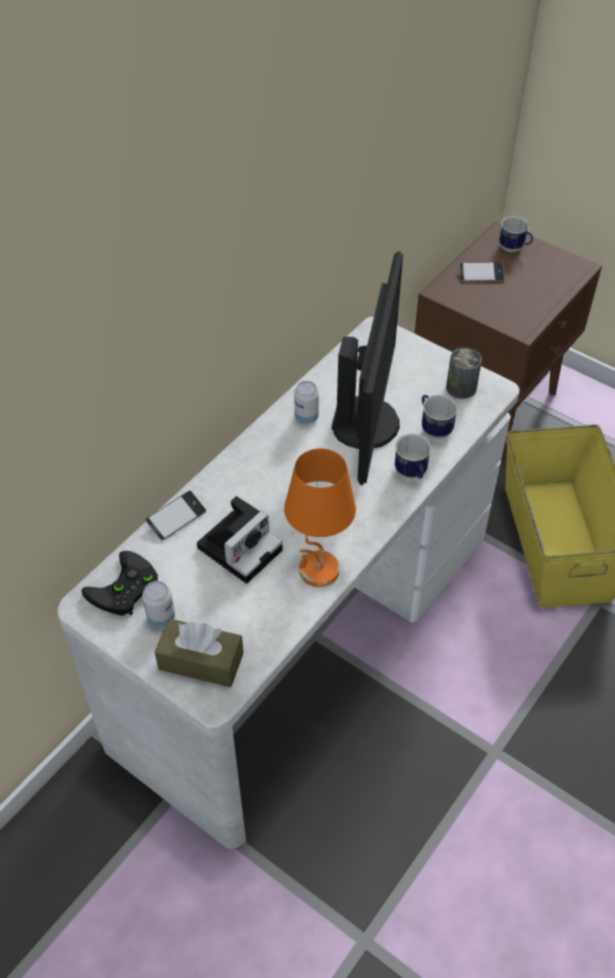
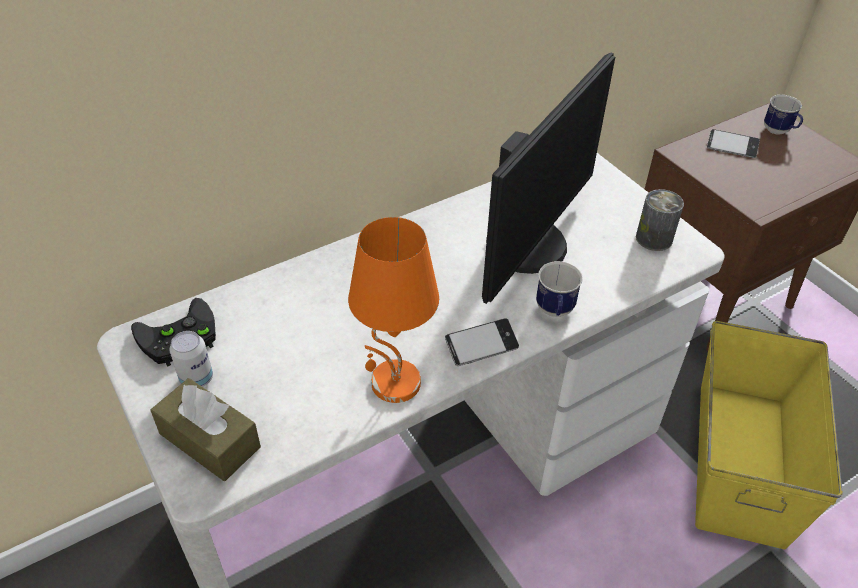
camera: 20 degrees right, 5 degrees down
(176, 518) = (273, 283): phone -> phone (481, 346)
(241, 546) = (324, 331): camera -> none
(306, 417) = (465, 223): can -> none
(433, 428) = (602, 271): mug -> none

